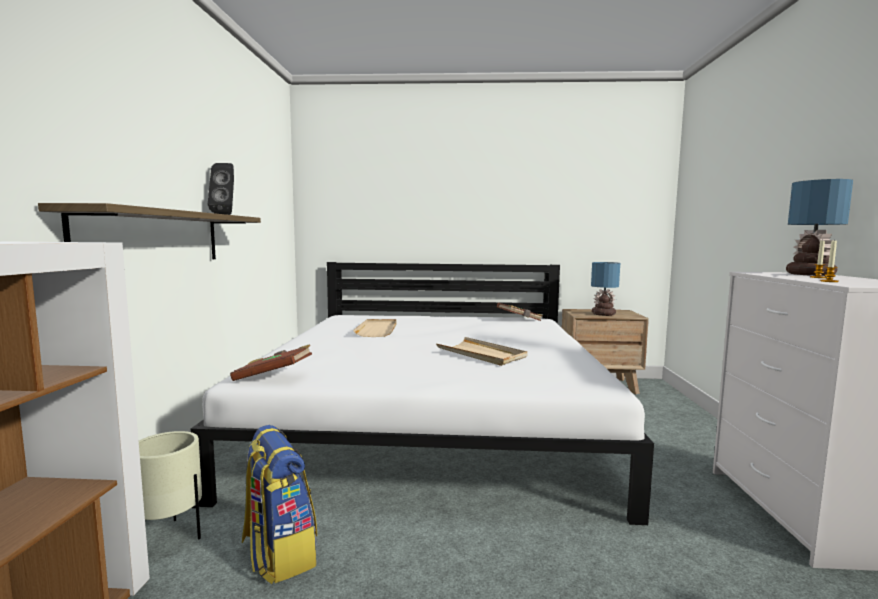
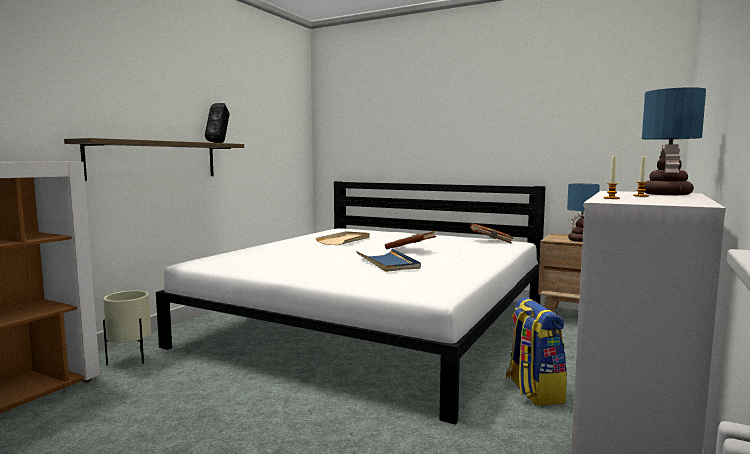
camera: 25 degrees right, 0 degrees up
(273, 377) = (212, 262): brown book -> brown book (410, 250)
(278, 553) = (177, 380): backpack -> backpack (533, 391)
(481, 354) = (388, 263): beige tray -> blue tray

